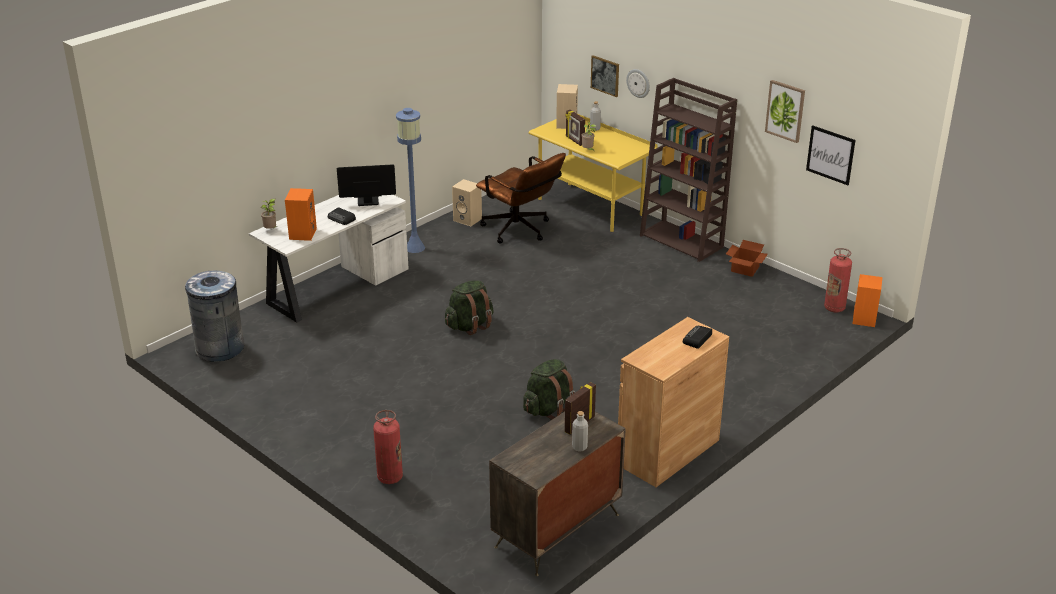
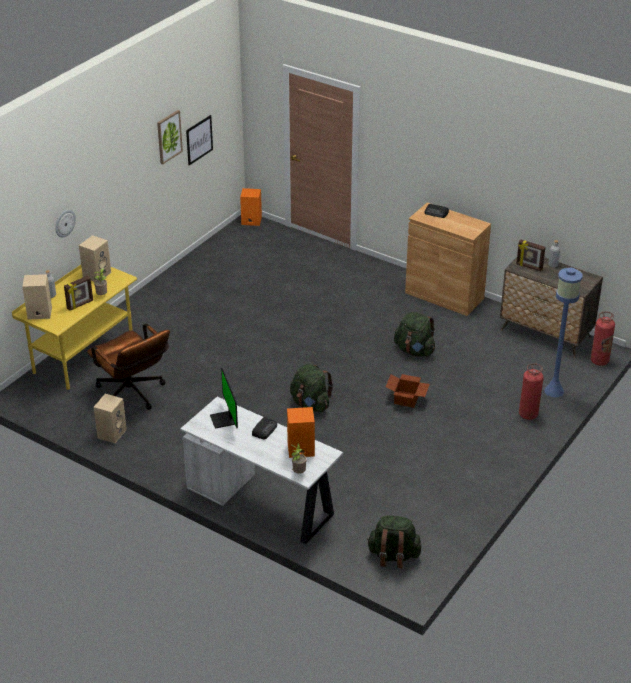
camera: 100 degrees left, 5 degrees up
(220, 348) = (393, 556): grey trash can -> green backpack
(415, 247) = (175, 460): blue floor lamp -> blue floor lamp (553, 391)
(520, 231) = (133, 396): brown office chair -> brown office chair turned 105 degrees clockwise
(605, 75) = (35, 246): picture -> none
(627, 149) = (97, 274): none -> beige speaker
(682, 241) = (143, 303): brown bookcase -> none
(744, 269) = (187, 271): cardboard box -> cardboard box (407, 399)
(834, 308) = (239, 232): fire extinguisher -> fire extinguisher (599, 361)

